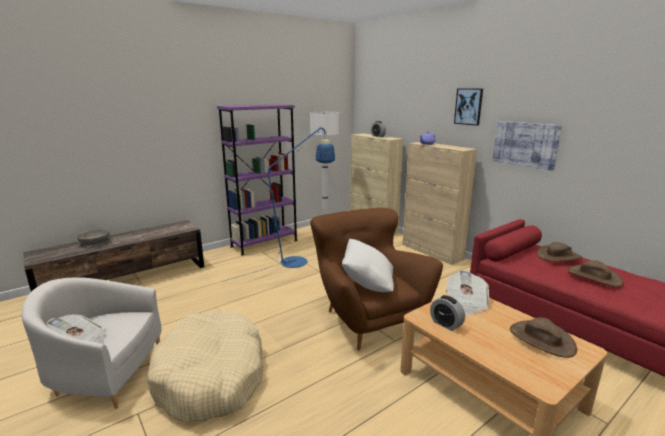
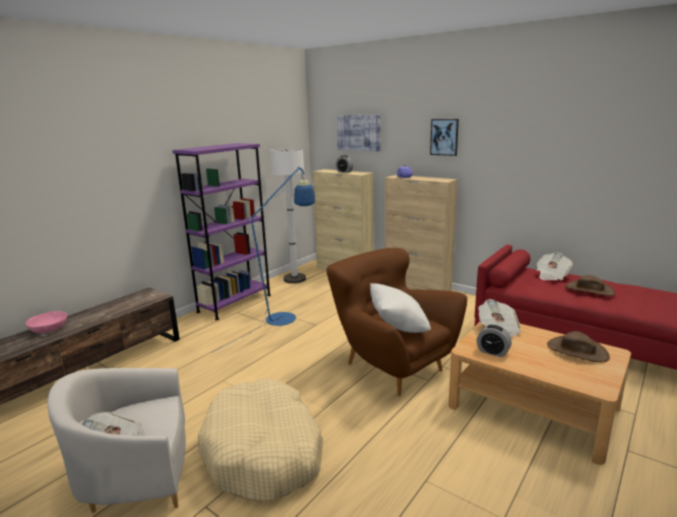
camera: 15 degrees left, 0 degrees up
(95, 243) = (49, 330): grey bowl -> pink bowl
(525, 144) = (505, 172): picture -> picture (359, 132)
(558, 256) = (551, 275): brown hat -> newspaper

